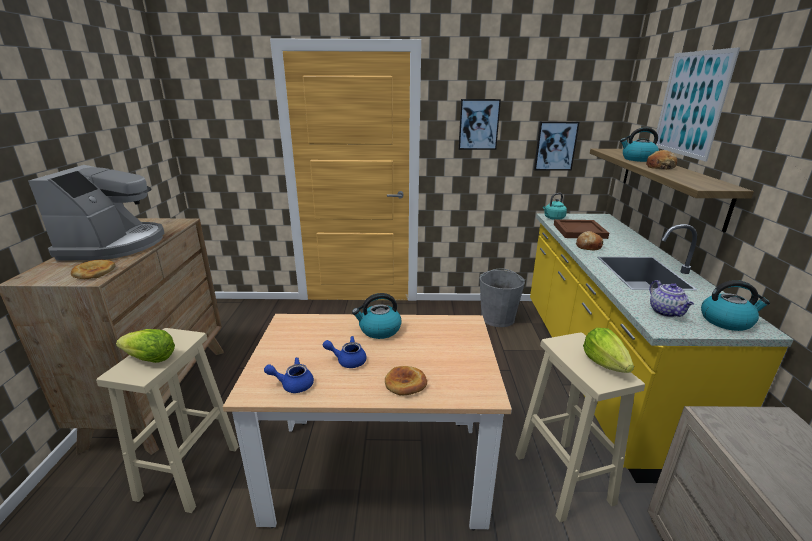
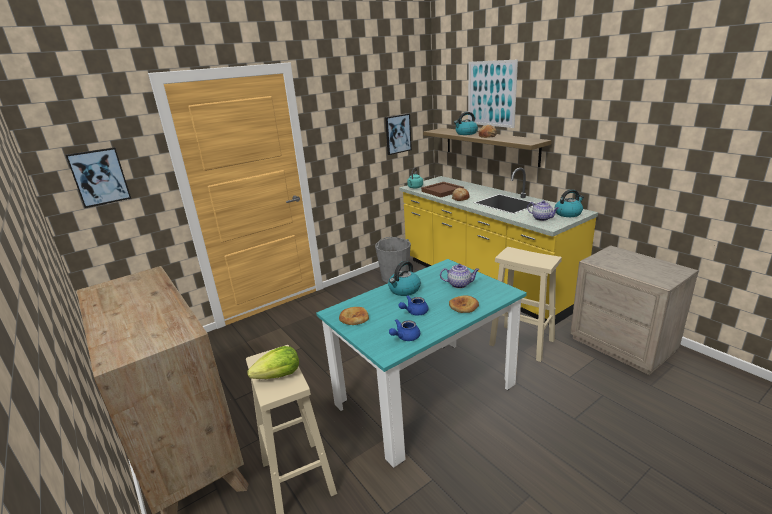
camera: 35 degrees left, 0 degrees up
(94, 272) = (173, 329): bread -> bread (354, 318)
(115, 245) = (131, 310): coffee machine -> none
(377, 469) = (426, 395): beige dining table -> turquoise dining table
(445, 353) = (459, 284): none -> teapot
(478, 124) = (344, 126): picture -> picture (99, 177)
(604, 363) = (536, 255): lettuce -> none

